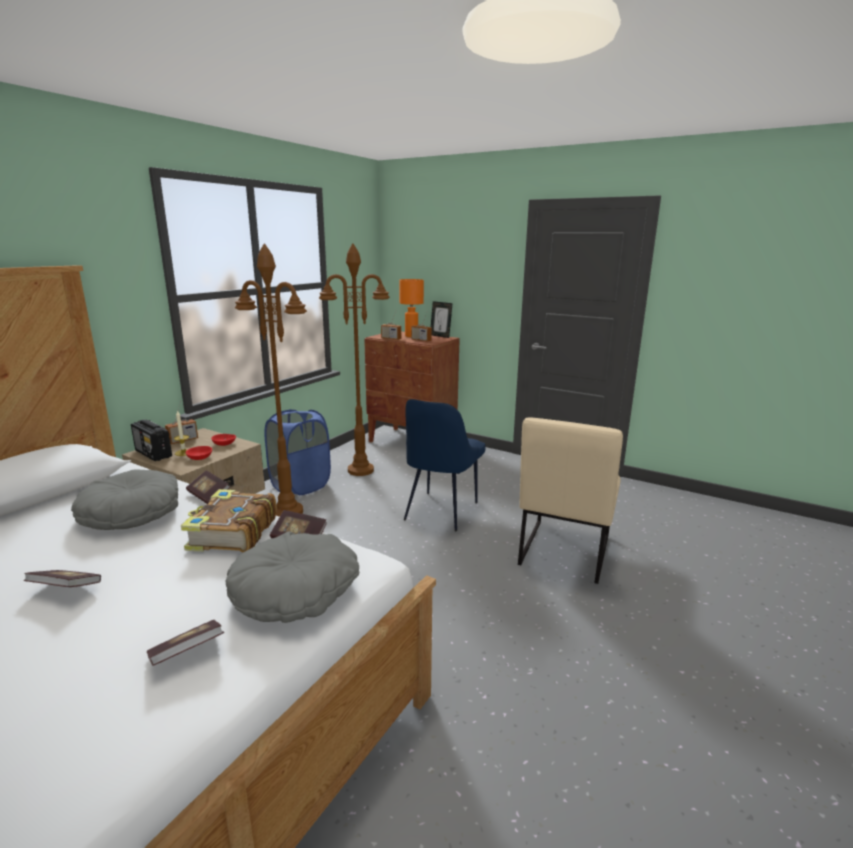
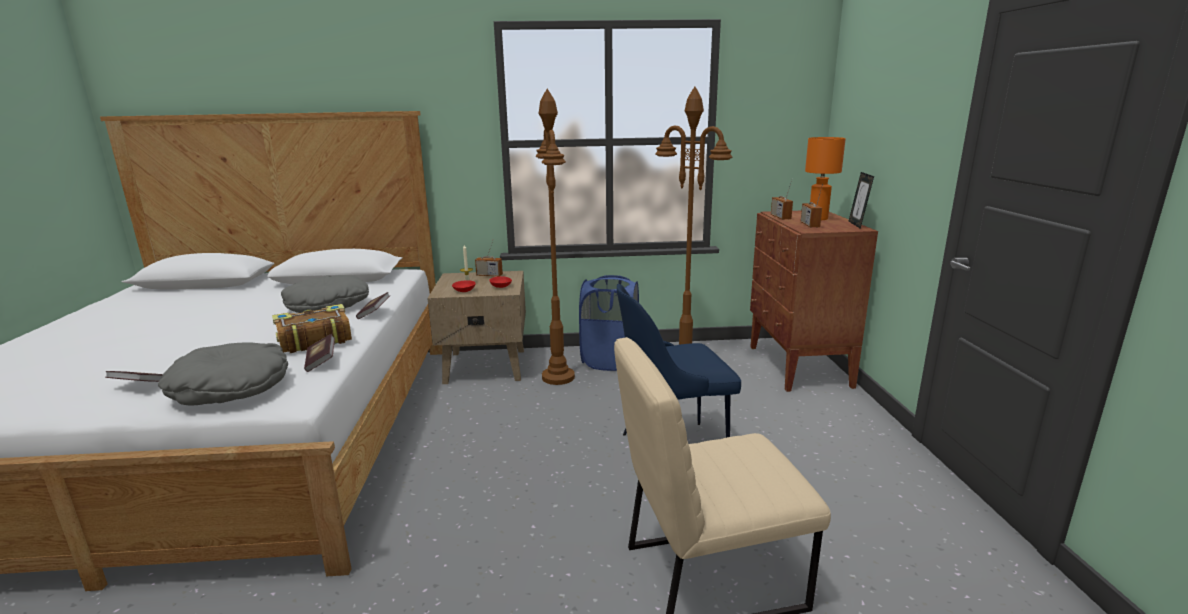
camera: 55 degrees right, 0 degrees up
(66, 589) = (212, 330): book -> none
(153, 454) = (453, 278): radio -> none

